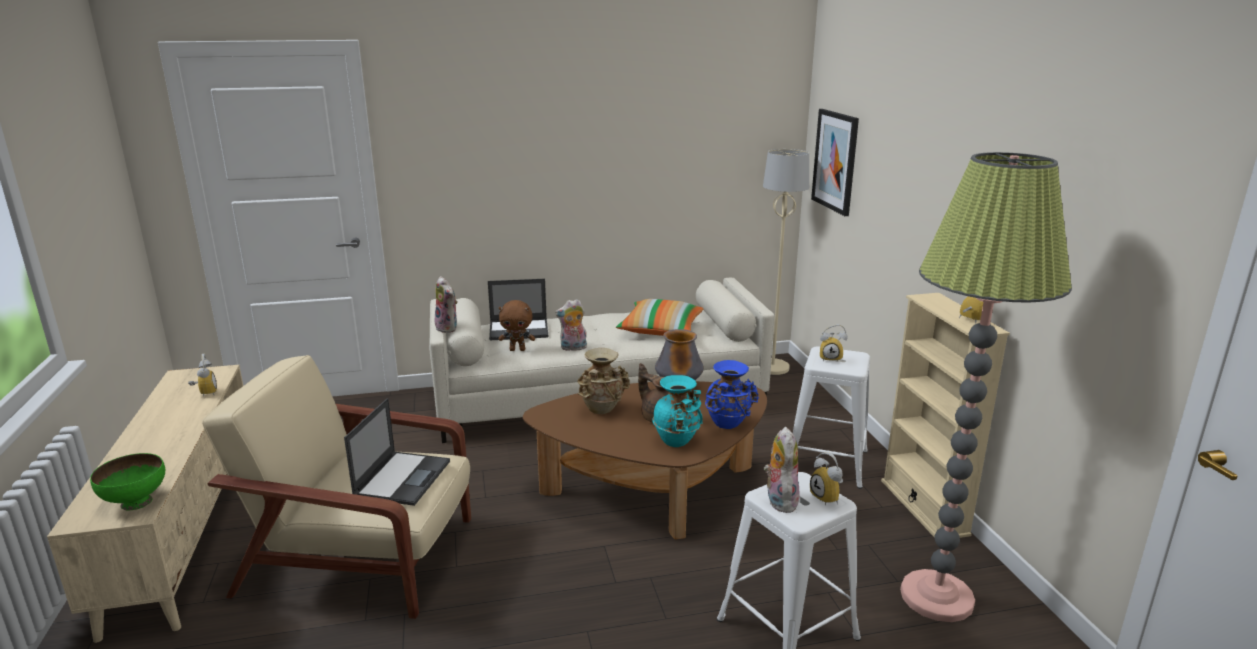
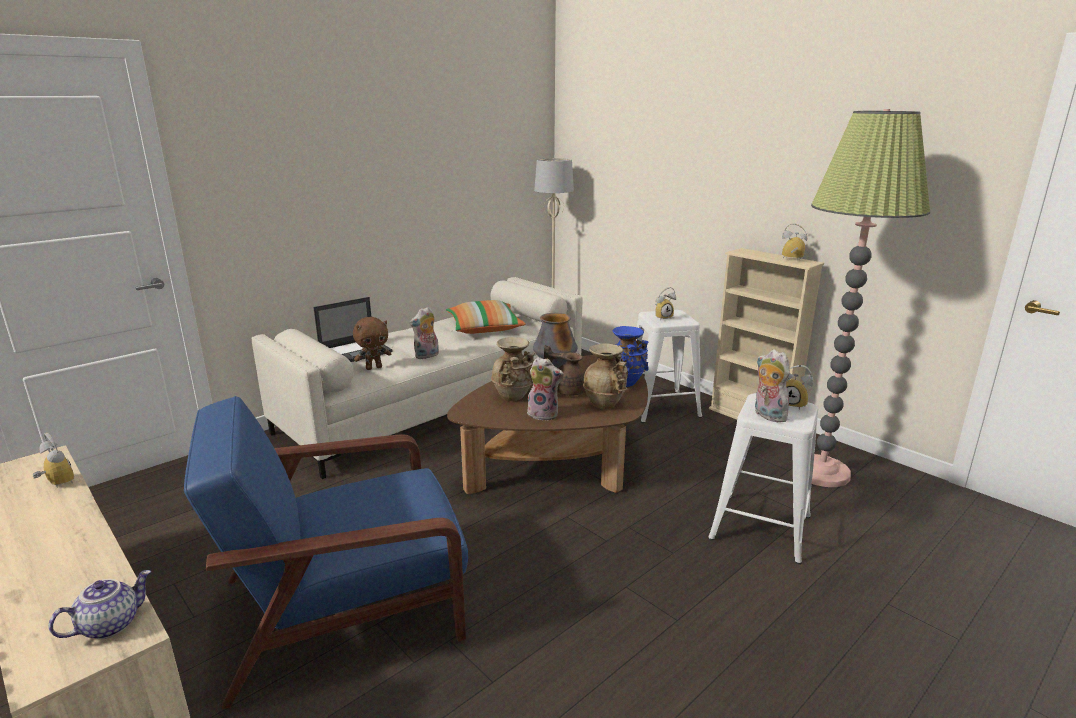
camera: 30 degrees left, 0 degrees up
(135, 502) = (110, 624): green bowl -> teapot
(363, 556) = (347, 606): beige armchair -> blue armchair
(403, 478) = (398, 501): laptop -> none
(448, 328) = (309, 356): plush toy -> plush toy (544, 414)
(678, 441) = (605, 404): turquoise vase -> beige vase
(835, 161) = (597, 163): picture -> none

